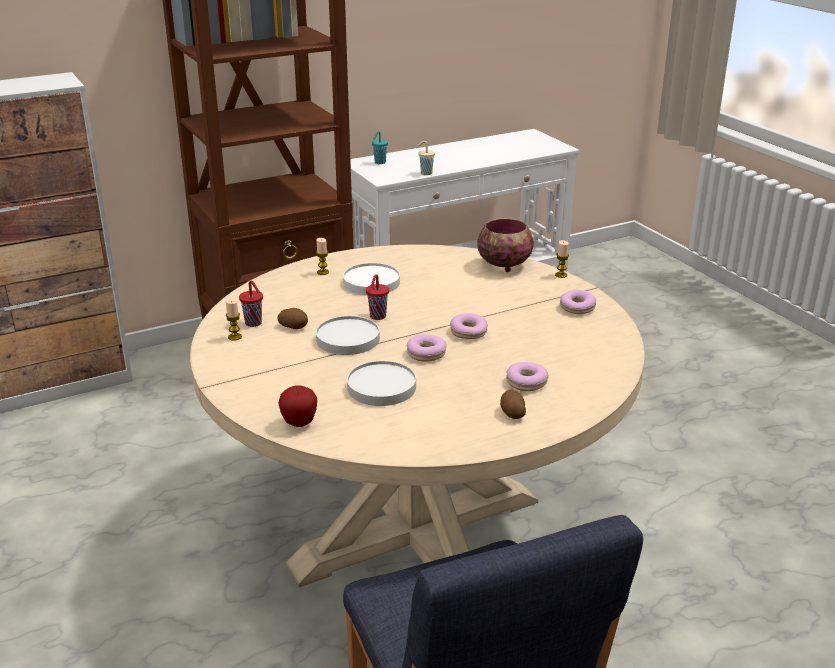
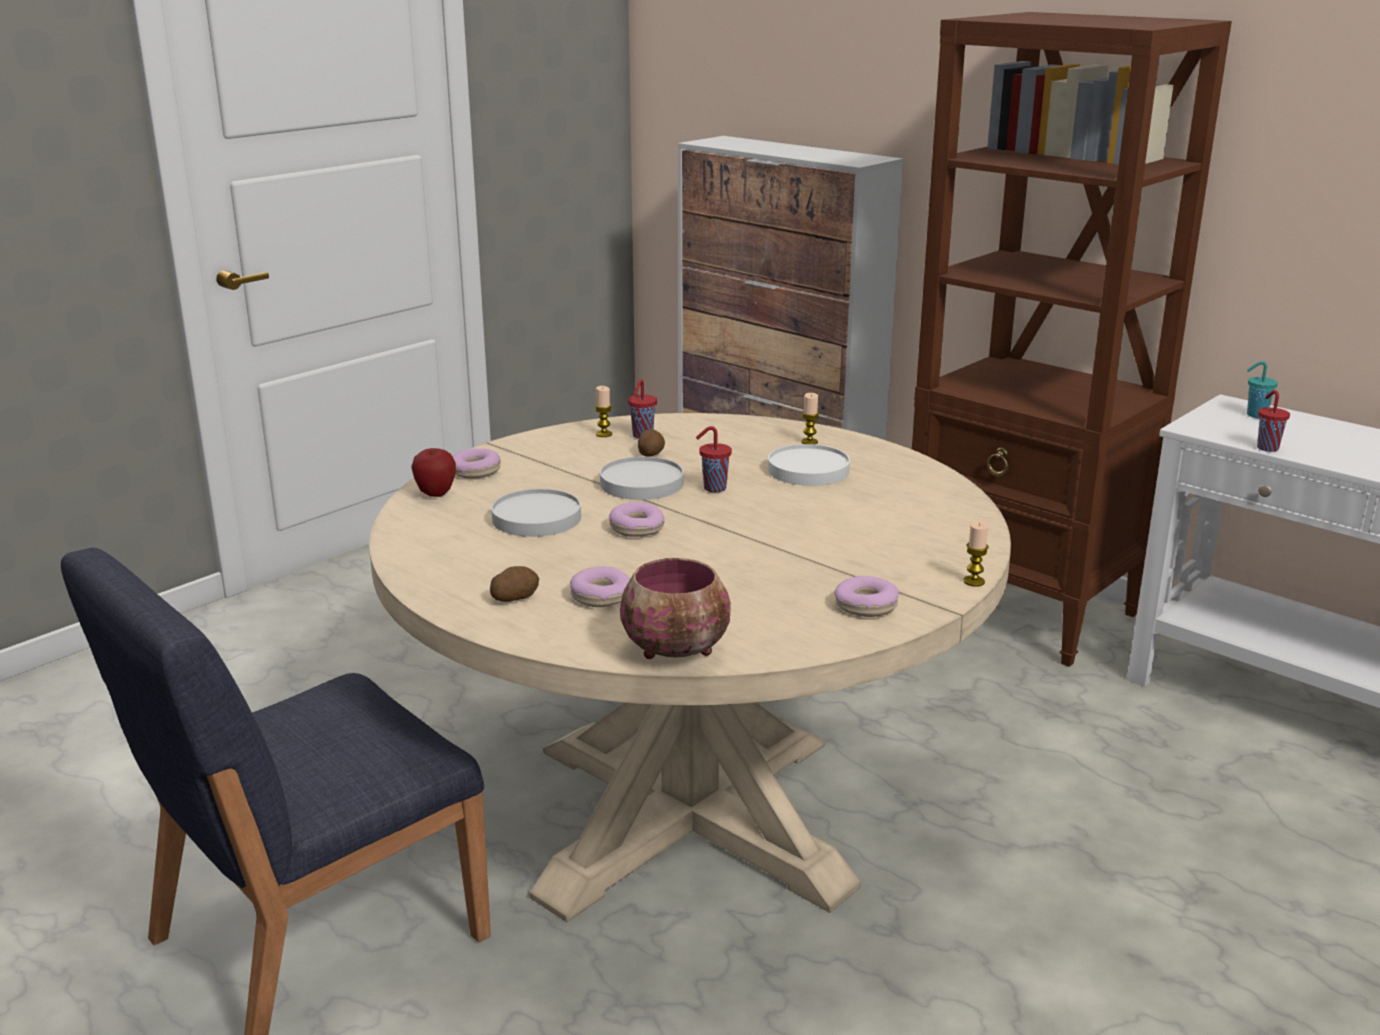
camera: 70 degrees right, 5 degrees down
(425, 173) = (1266, 448): beige cup -> red cup
(468, 332) = (716, 544): donut -> donut (475, 471)
(504, 265) = (962, 538): bowl -> bowl (678, 651)

